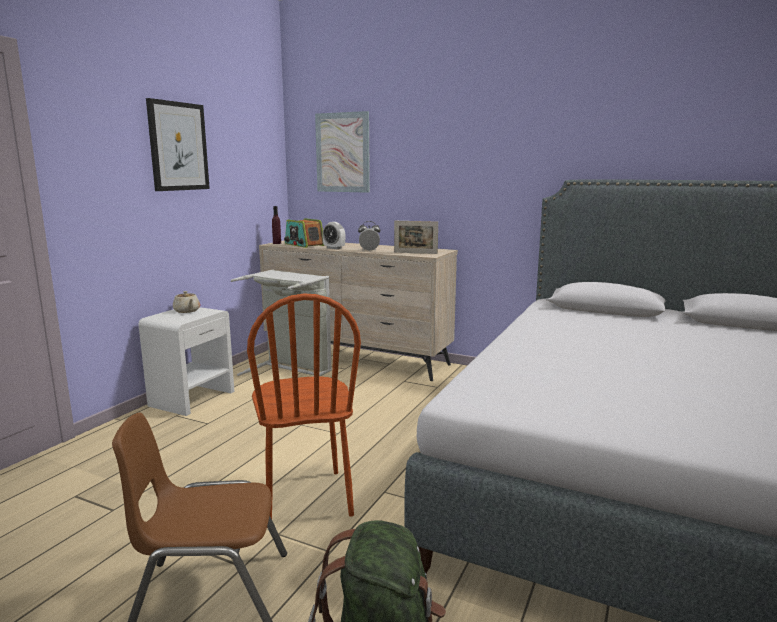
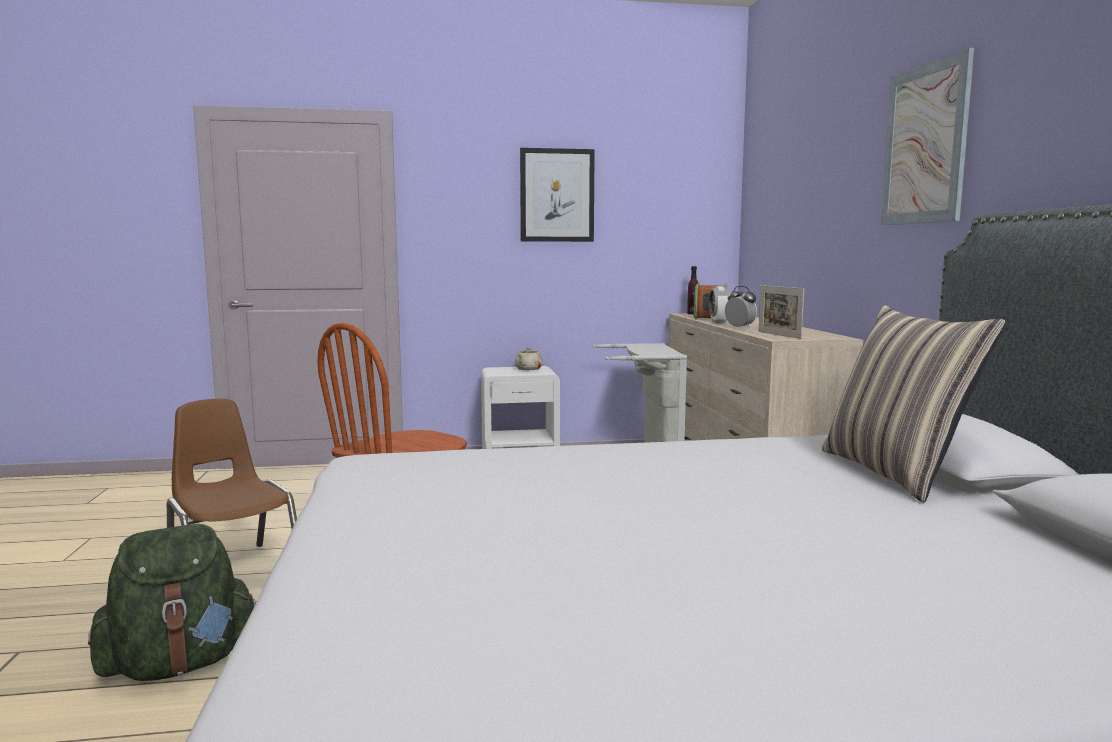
camera: 55 degrees right, 5 degrees down
(342, 152) = (778, 194): picture -> picture (925, 144)
(615, 317) = (895, 473): none -> pillow

